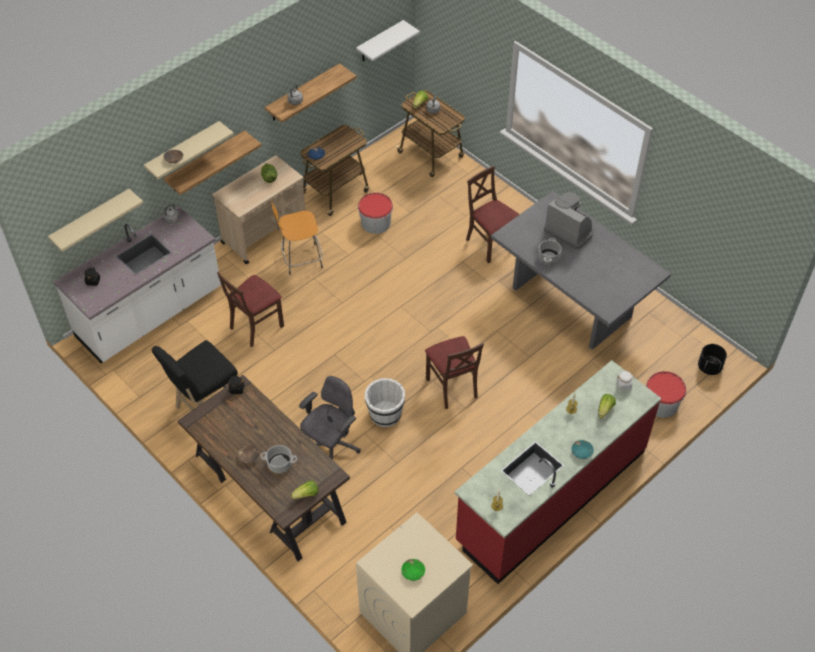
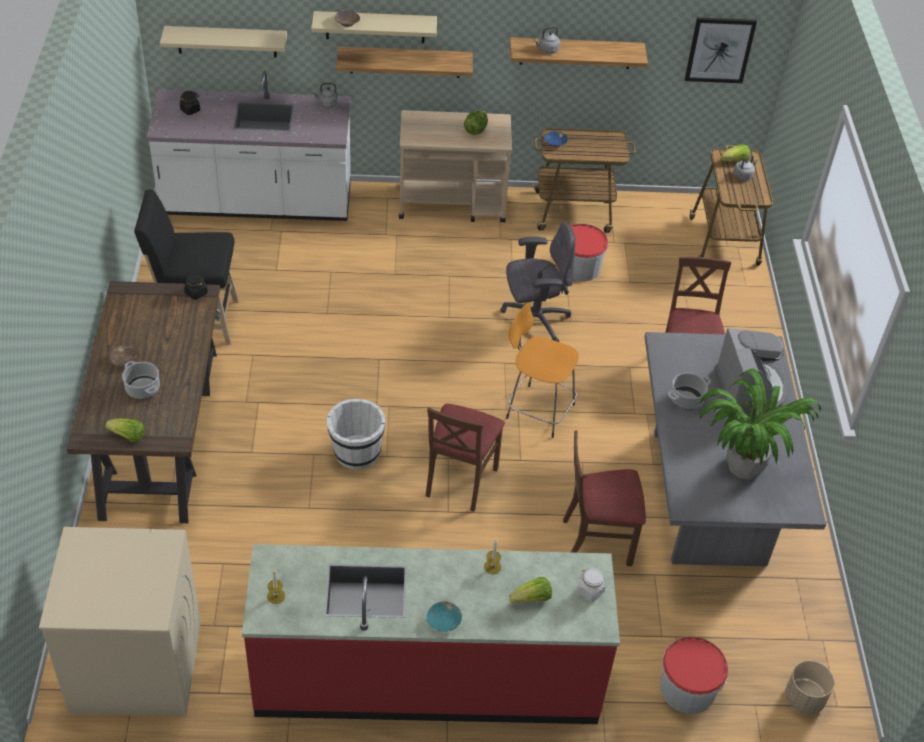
camera: 40 degrees right, 5 degrees down
(256, 326) = (338, 279): brown chair -> brown chair (597, 540)
(300, 259) = (458, 249): orange stool -> orange stool (538, 410)
(331, 446) = (266, 441): grey office chair -> grey office chair (534, 321)
(380, 42) = (719, 49): white shelf -> picture
(413, 572) = (101, 584): green bowl -> none
(609, 272) = (743, 466): none -> potted plant
(709, 367) = (804, 699): black planter -> beige planter

